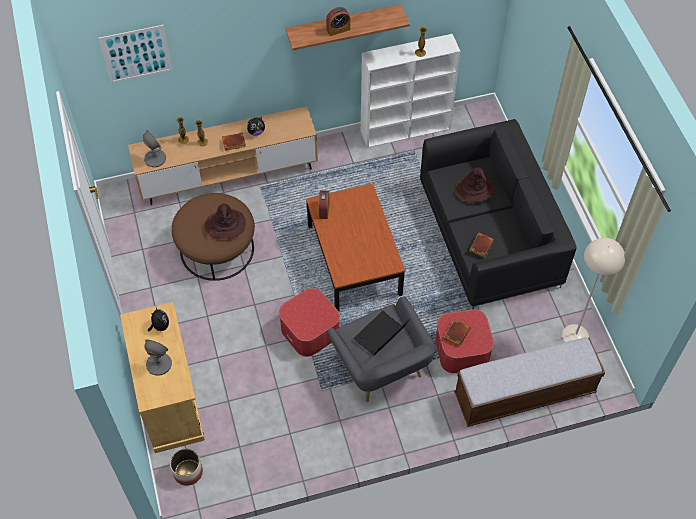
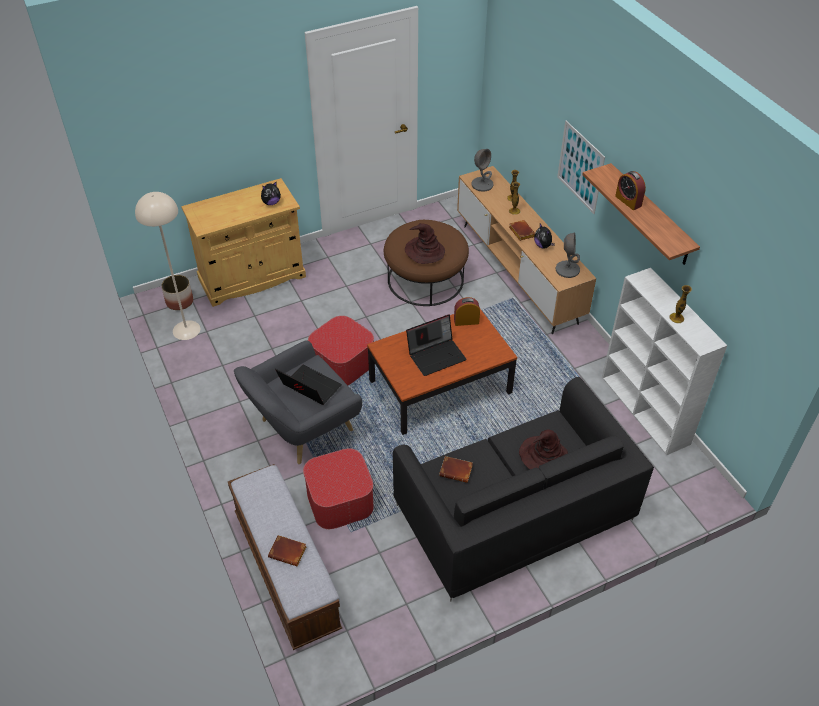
camera: 80 degrees right, 10 degrees down
(136, 54) = (522, 74): picture -> picture (580, 167)
(158, 364) = (230, 209): grey table lamp -> grey table lamp (567, 269)
(359, 238) = (436, 355): none -> laptop
(456, 333) = (336, 468): brown book -> brown book (289, 552)
(575, 335) = (379, 623): beige floor lamp -> beige floor lamp (186, 329)

